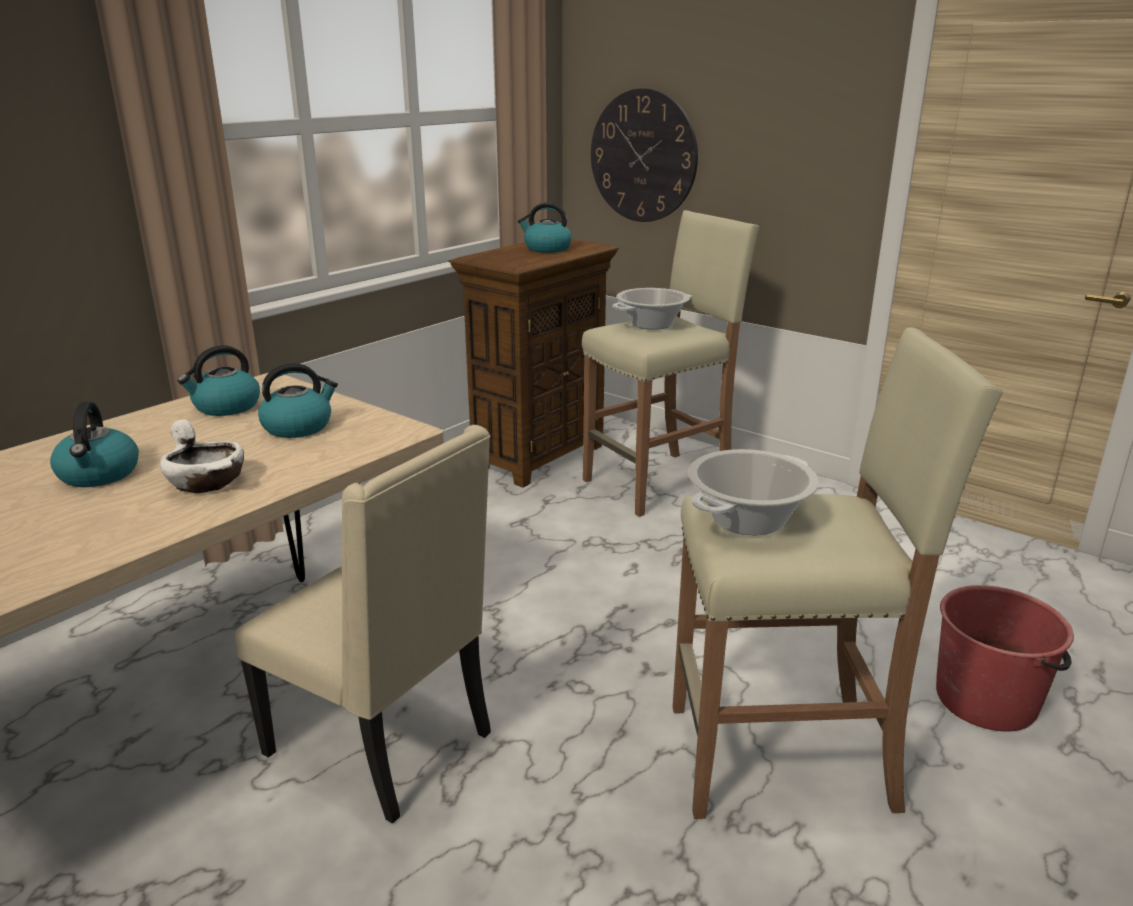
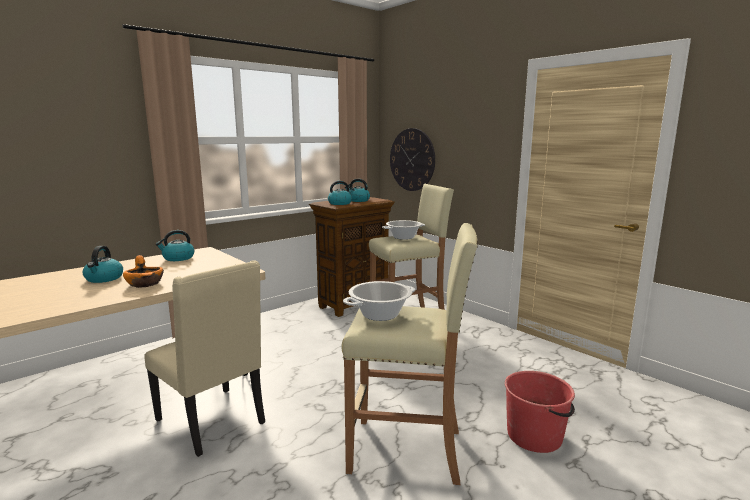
camera: 10 degrees right, 10 degrees down
(207, 482) = (145, 284): white bowl -> orange bowl
(298, 427) = (202, 267): kettle -> kettle (340, 203)

